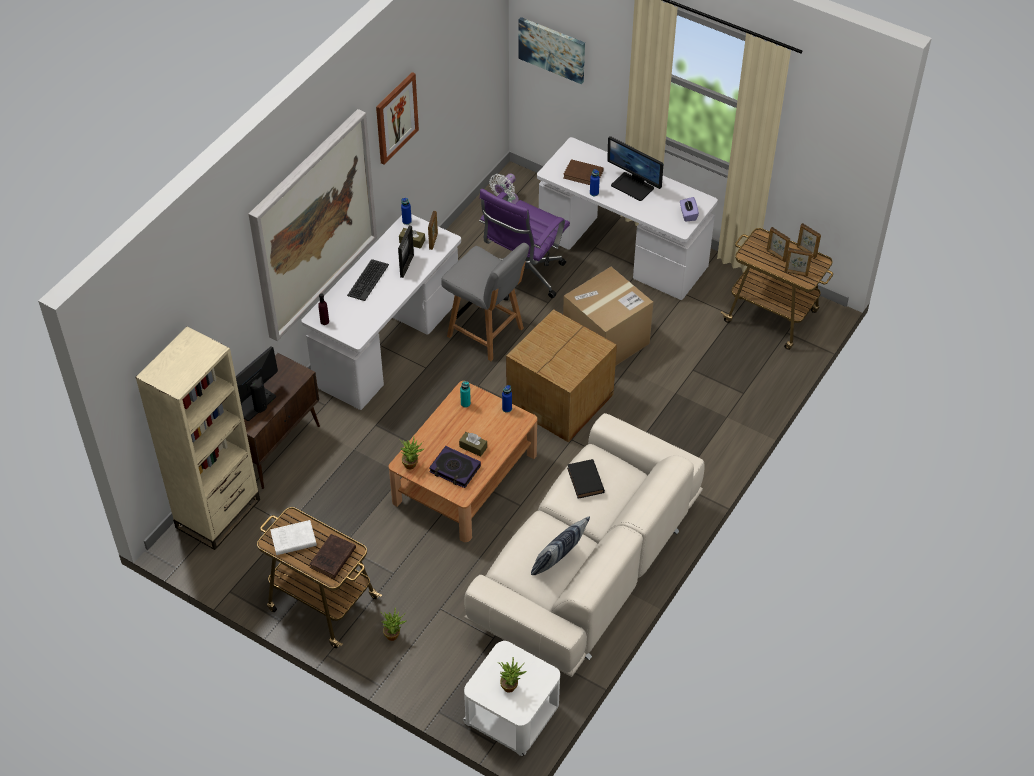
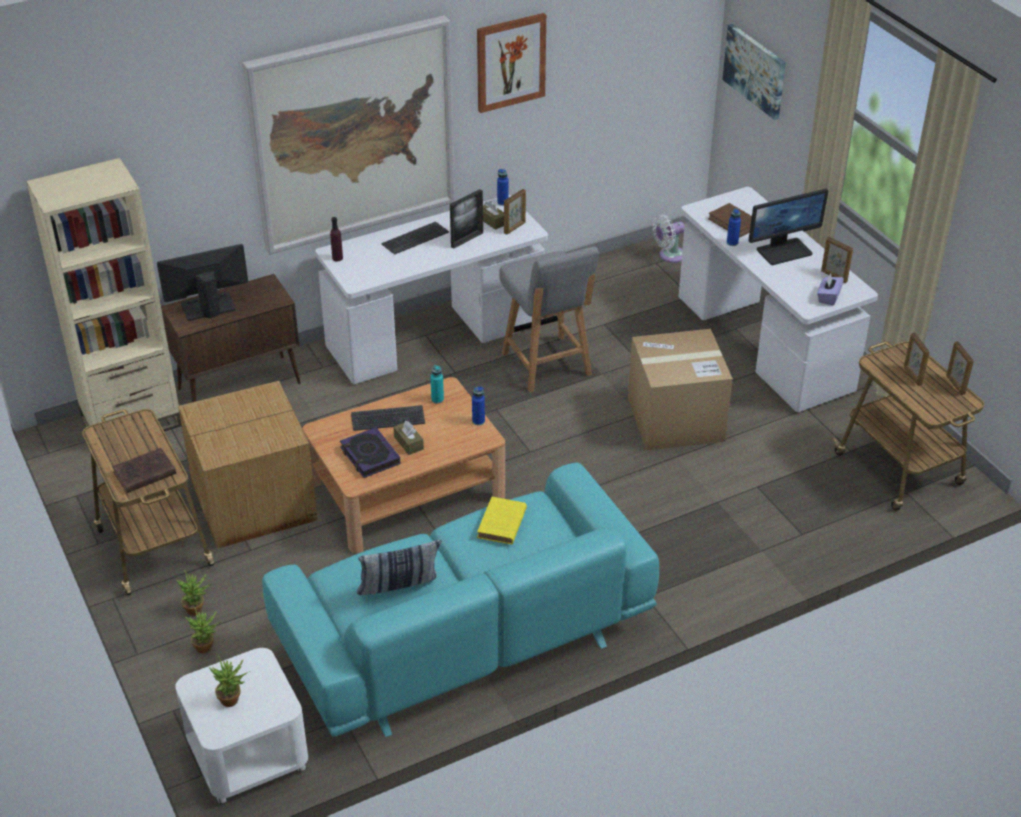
camera: 30 degrees right, 10 degrees down
(292, 540) = (121, 439): white book -> none
(412, 464) = (330, 433): potted plant -> potted plant (207, 647)
(443, 434) = (388, 419): none -> keyboard
(523, 277) = (631, 329): purple office chair -> none
(561, 400) = (577, 458): cardboard box -> cardboard box (256, 501)
(585, 569) = (462, 638): beige sofa -> turquoise sofa
(586, 481) = (501, 524): black book -> yellow book
(633, 186) = (784, 251): monitor -> monitor turned 90 degrees counterclockwise
(796, 273) = (924, 402): picture frame -> picture frame (833, 276)

